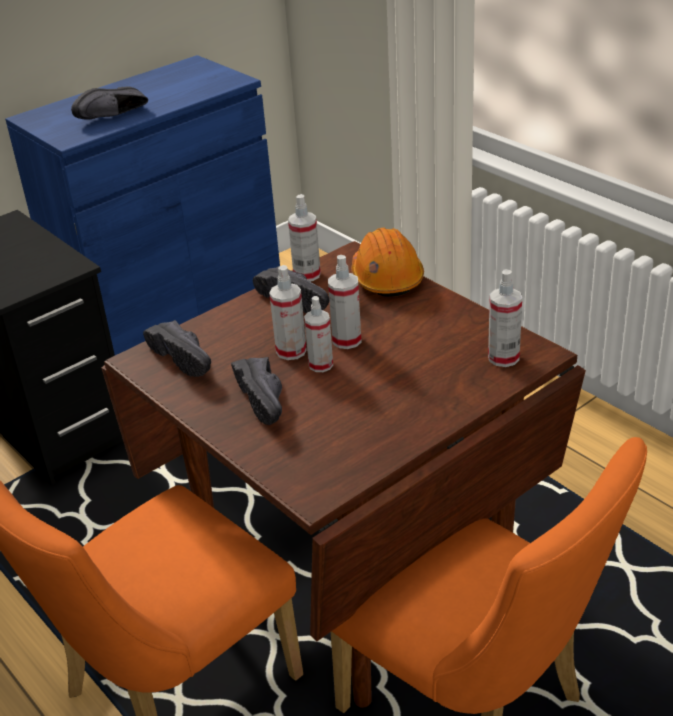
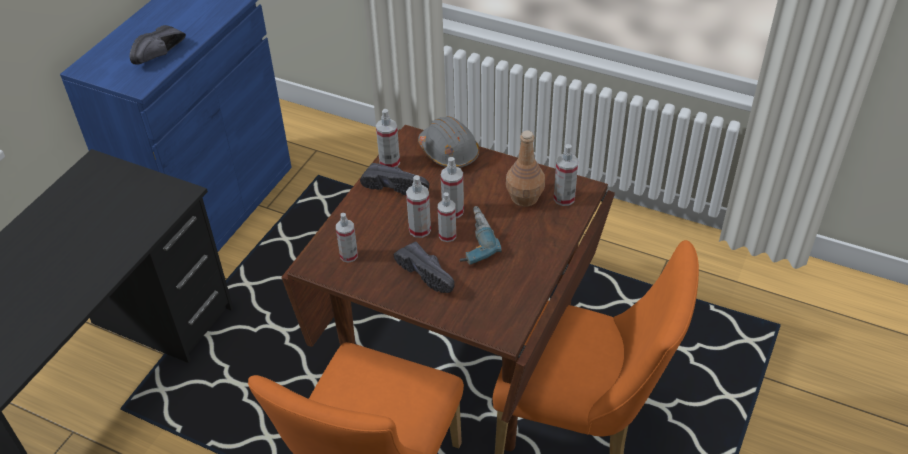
camera: 25 degrees left, 10 degrees up
(187, 359) = (349, 255): black shoe -> spray bottle
(348, 377) = (472, 240): none -> power drill
(386, 278) = (449, 152): orange hard hat -> grey hard hat
(449, 345) = (524, 197): none -> brown bottle

